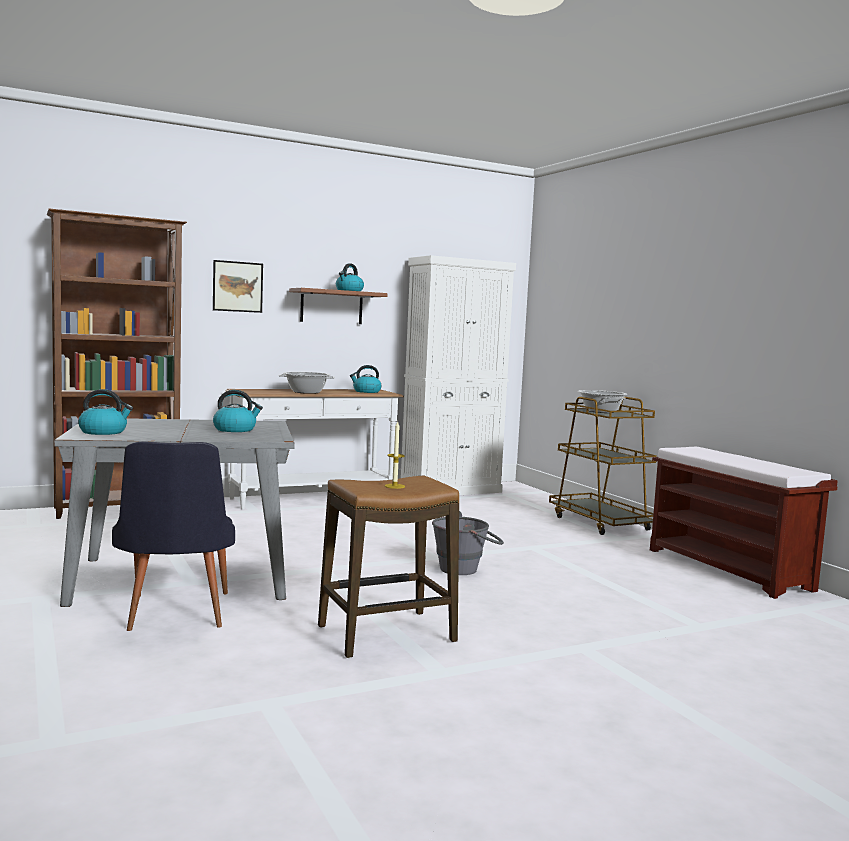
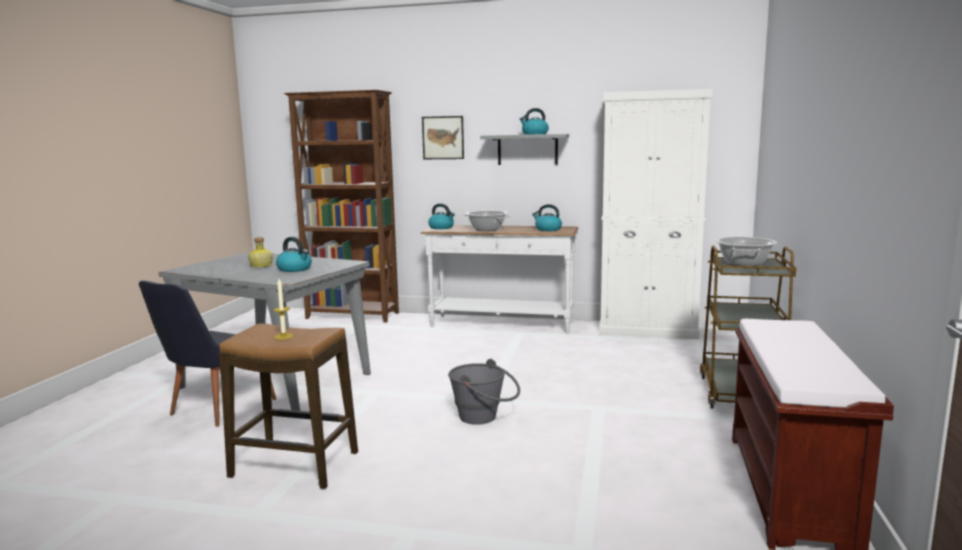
camera: 40 degrees right, 5 degrees up
(104, 432) = (207, 266): kettle -> kettle (441, 227)
(176, 428) = (260, 266): none -> bottle
(331, 307) = (527, 149): brown shelf -> grey shelf

